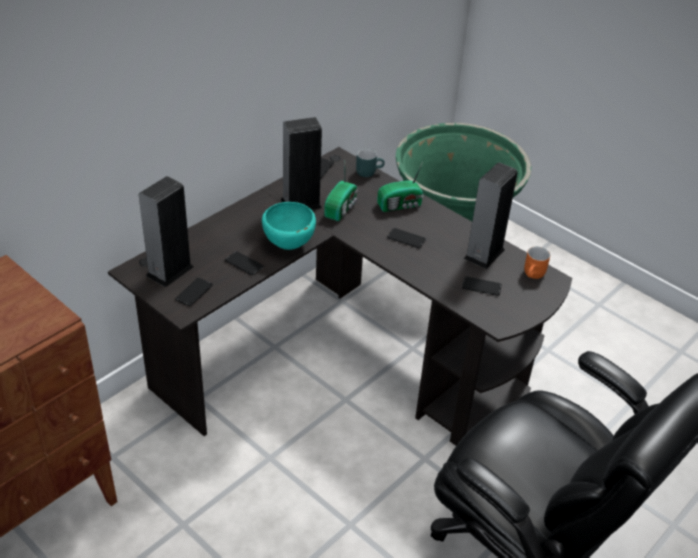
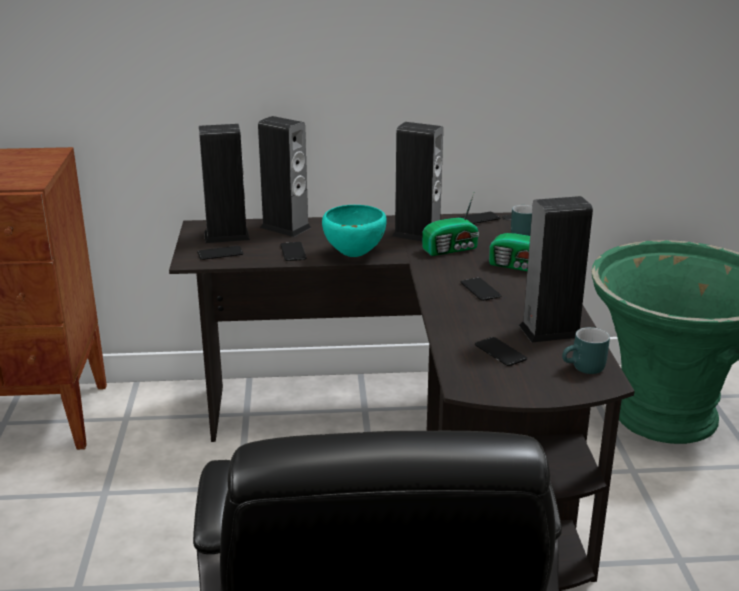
camera: 45 degrees right, 15 degrees down
(201, 240) = (285, 227): none -> speaker
(534, 275) = (585, 369): orange mug -> turquoise mug

